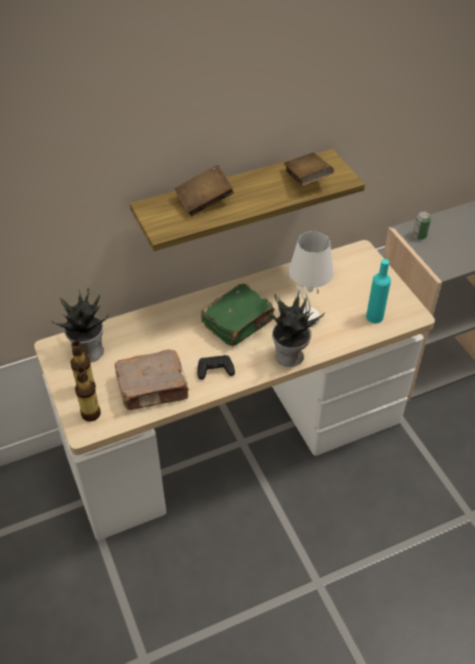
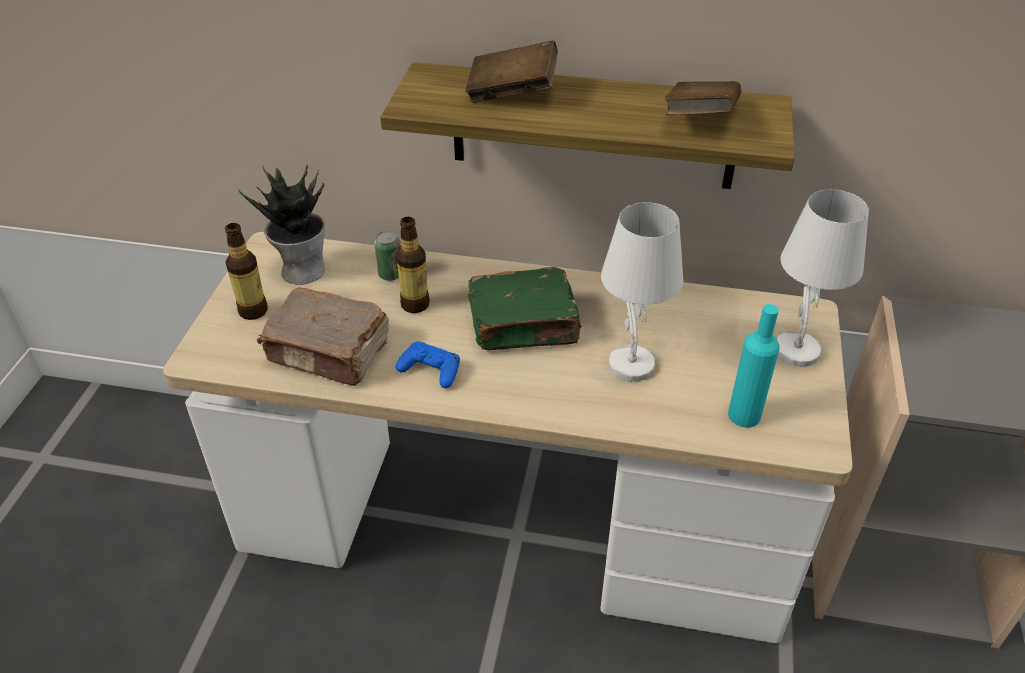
camera: 35 degrees right, 5 degrees down
(91, 414) = (226, 343): bottle -> bottle (415, 304)
(215, 370) = (430, 370): black game controller -> blue game controller
(290, 357) = (553, 406): potted plant -> none
(370, 273) = (795, 350): none -> white table lamp
(419, 236) = (928, 329): can -> can (390, 274)

